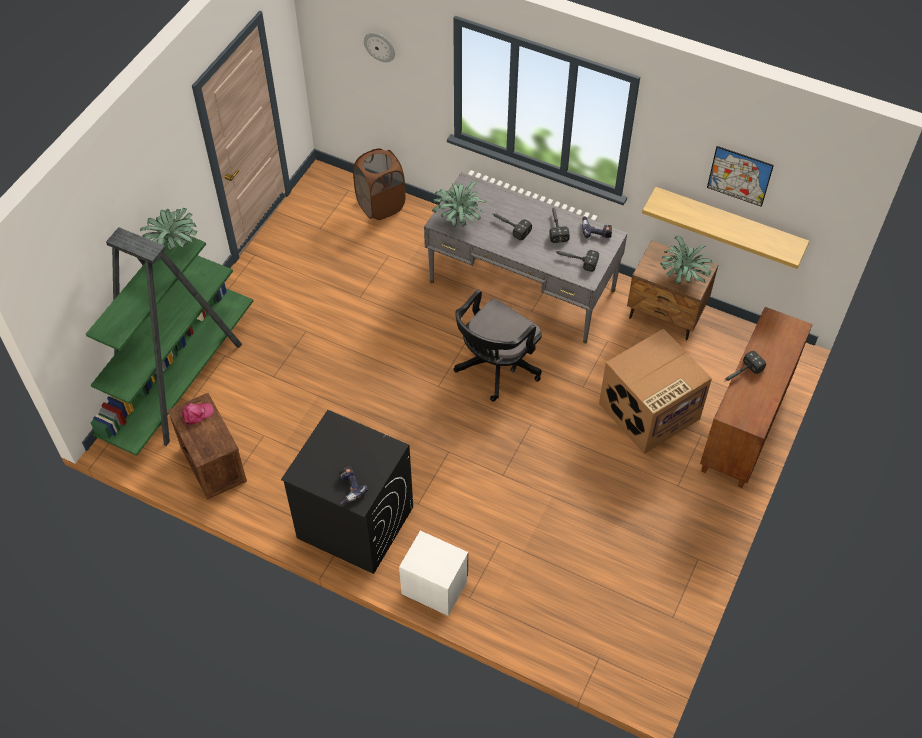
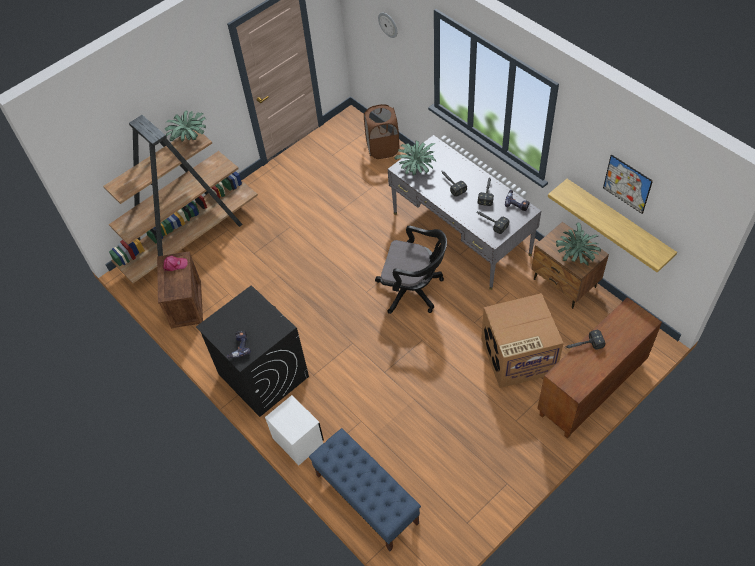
camera: 25 degrees right, 0 degrees up
(181, 380) = (191, 239): green bookcase -> brown bookcase
(495, 368) = (413, 290): black office chair -> black office chair turned 135 degrees counterclockwise
(546, 628) = (366, 498): none -> blue bench

